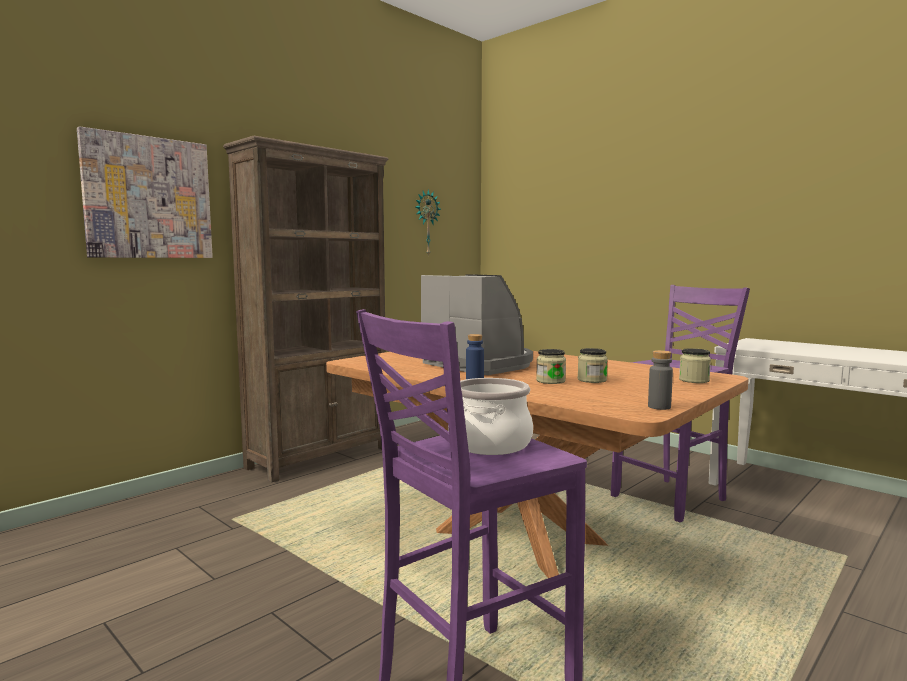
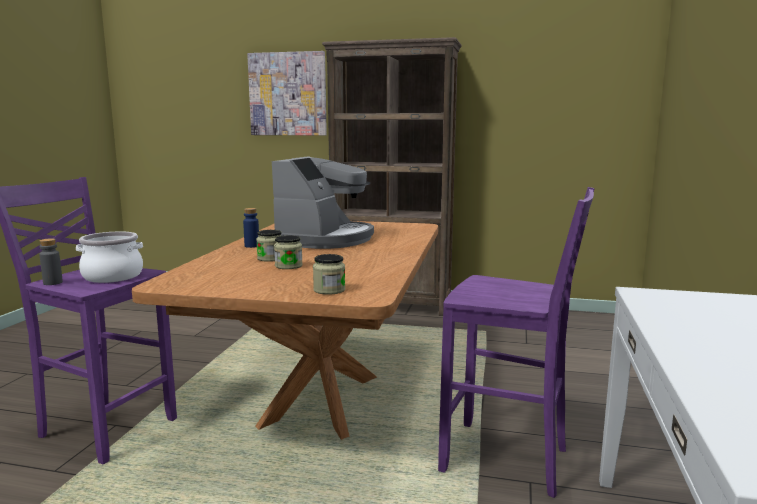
camera: 60 degrees right, 5 degrees up
(426, 223) = (559, 97): wall clock -> none
(659, 407) = (187, 287): grey bottle -> grey bottle (53, 283)

